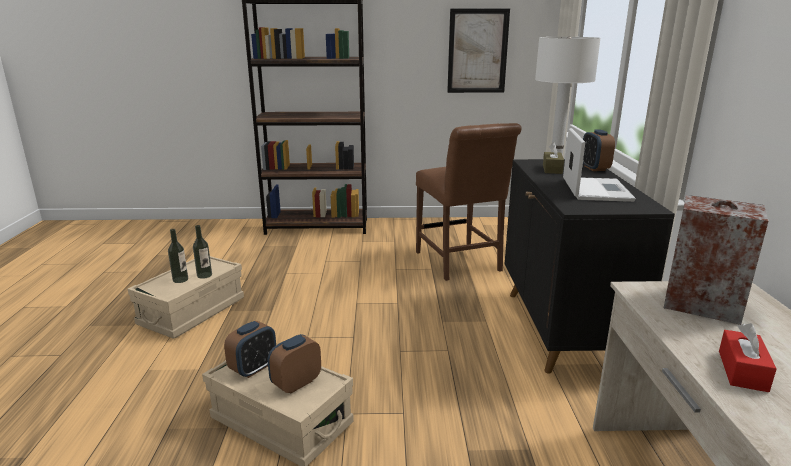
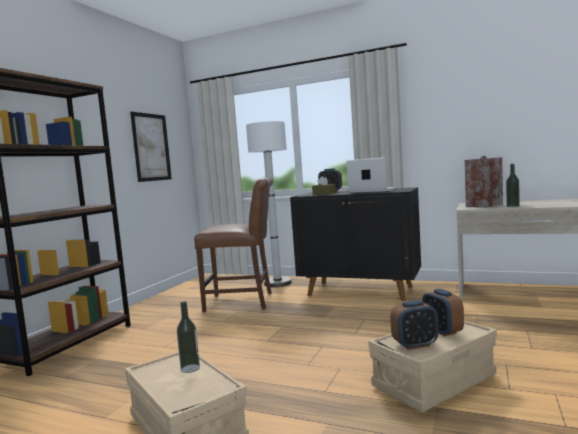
camera: 65 degrees left, 15 degrees down
(180, 279) = (184, 383): bottle -> bottle (513, 206)
(253, 368) = (415, 345): alarm clock -> alarm clock turned 105 degrees clockwise
(742, 371) = (542, 205): red tissue box -> none

